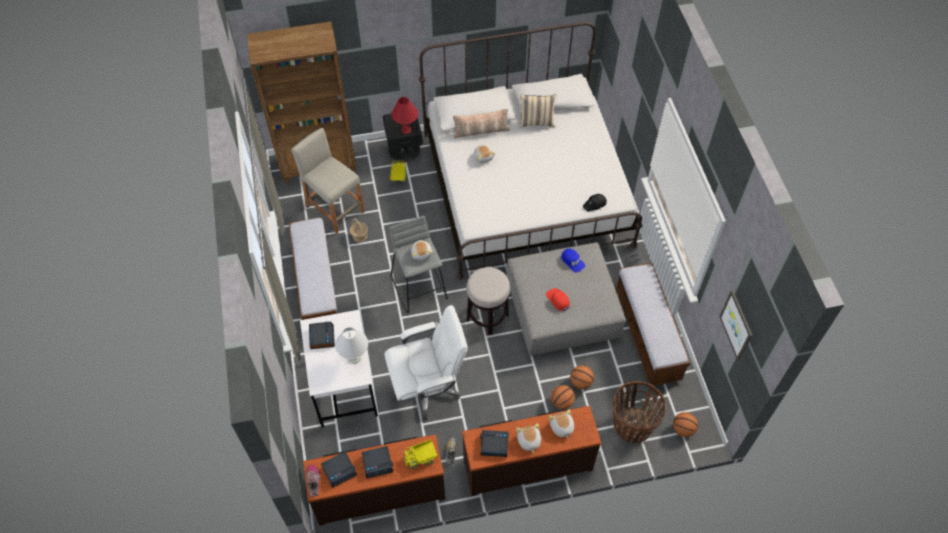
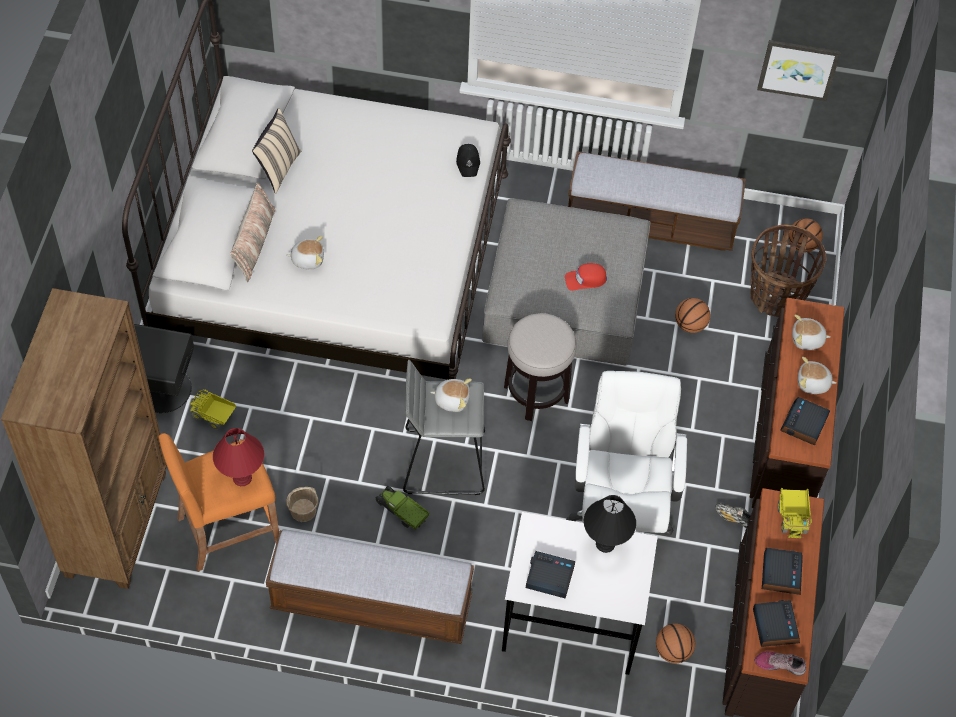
camera: 70 degrees left, 0 degrees up
(335, 209) = (228, 529): beige stool -> orange stool
(355, 358) = (605, 543): white table lamp -> black table lamp
(378, 280) = (401, 512): none -> toy truck
(406, 130) = (169, 350): red table lamp -> red table lamp (242, 478)
(561, 402) = (710, 358): basketball -> basketball (672, 651)
(572, 261) = (530, 237): blue cap -> none

